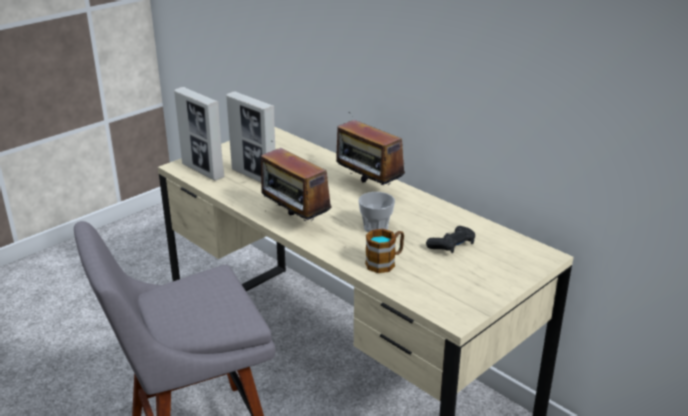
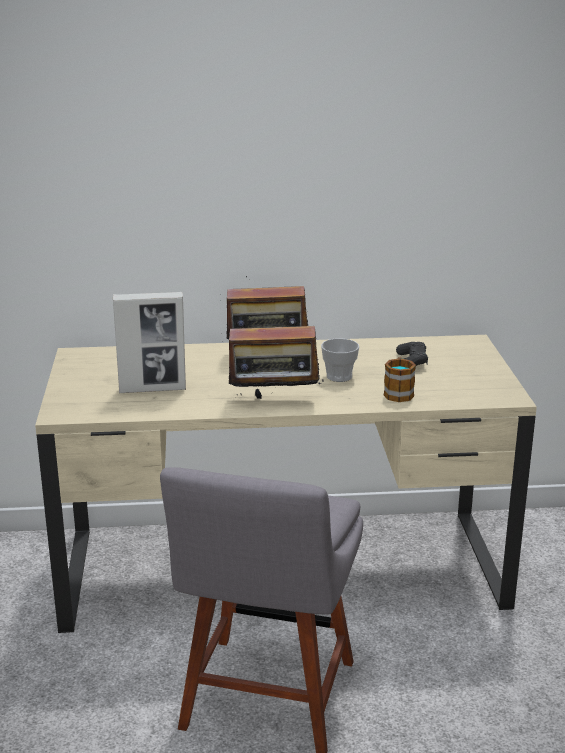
camera: 50 degrees left, 5 degrees down
(203, 171) = (93, 407): picture frame -> none

